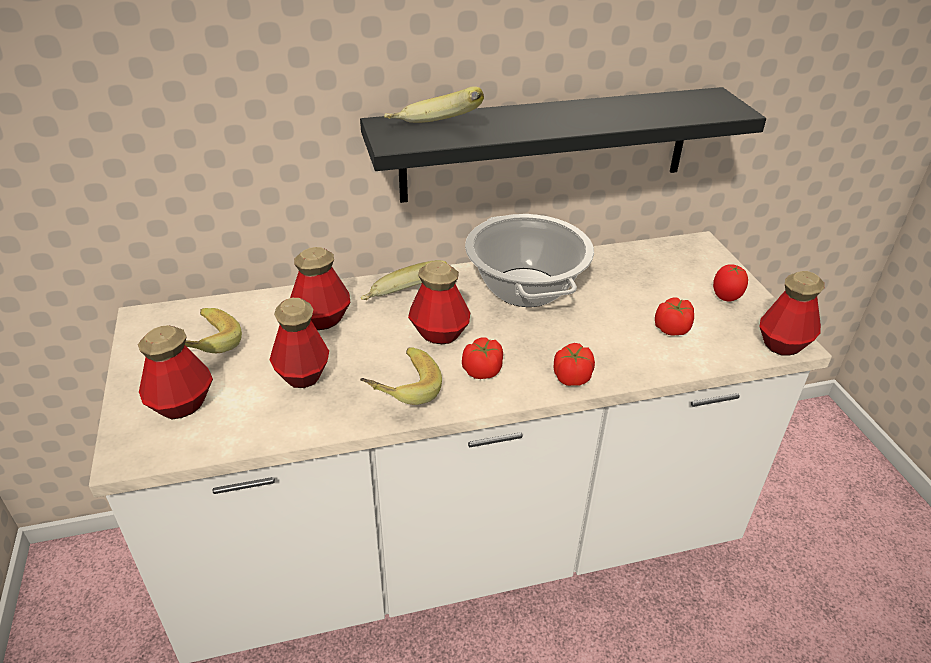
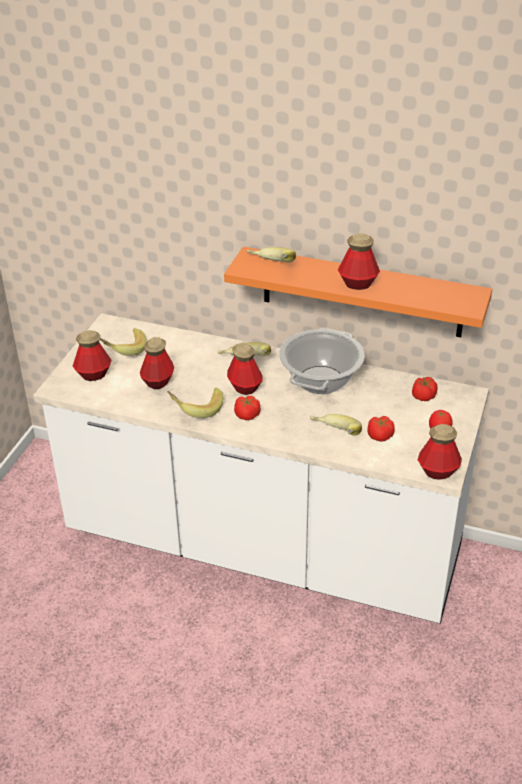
camera: 35 degrees right, 0 degrees up
(322, 320) = (192, 357): bottle -> bottle (358, 283)
(547, 145) = (362, 292): black shelf -> orange shelf
(571, 377) = (290, 438): tomato -> tomato (423, 396)
(622, 351) = (334, 436): none -> banana

